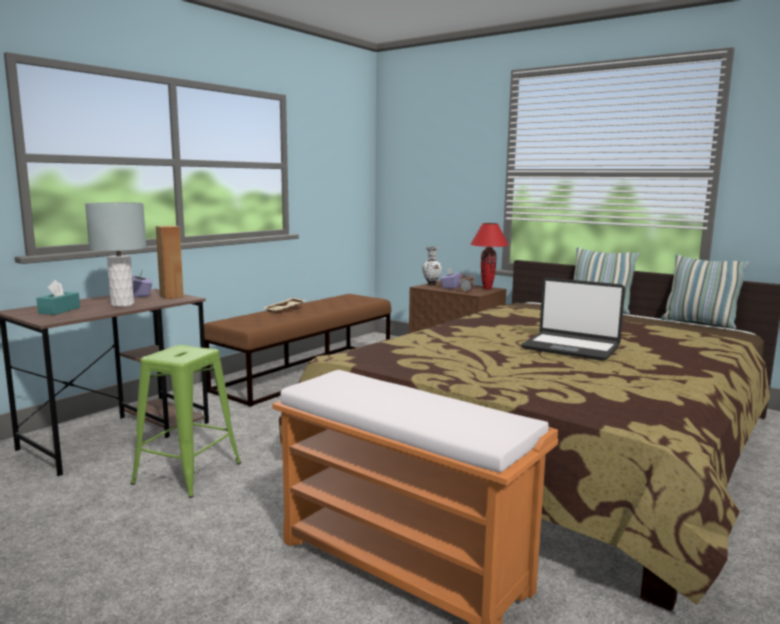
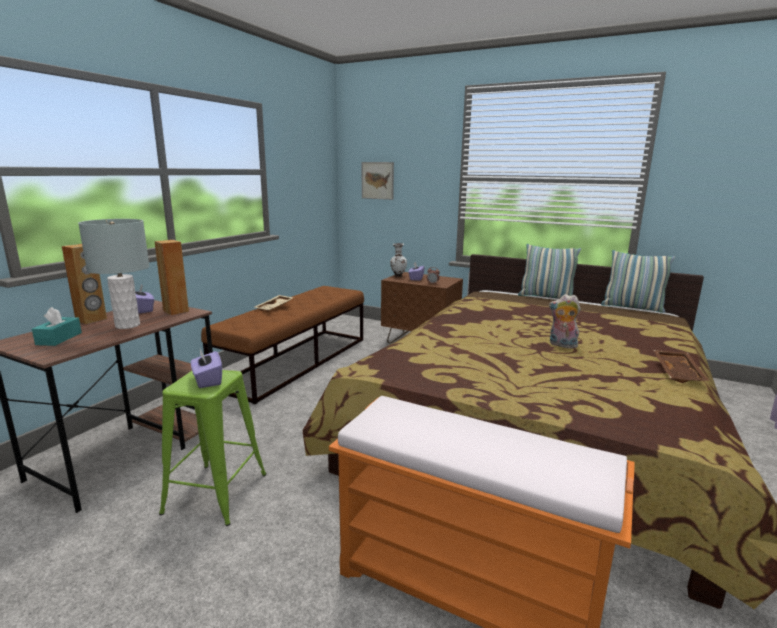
camera: 10 degrees left, 5 degrees up
(92, 299) = (91, 320): none -> brown speaker
(184, 353) = (207, 380): none -> purple tissue box
(417, 177) = (377, 180): none -> picture
(487, 288) = (448, 279): red table lamp -> none
(570, 347) = (561, 345): laptop -> plush toy
(688, 375) = (679, 372): none -> brown tray

